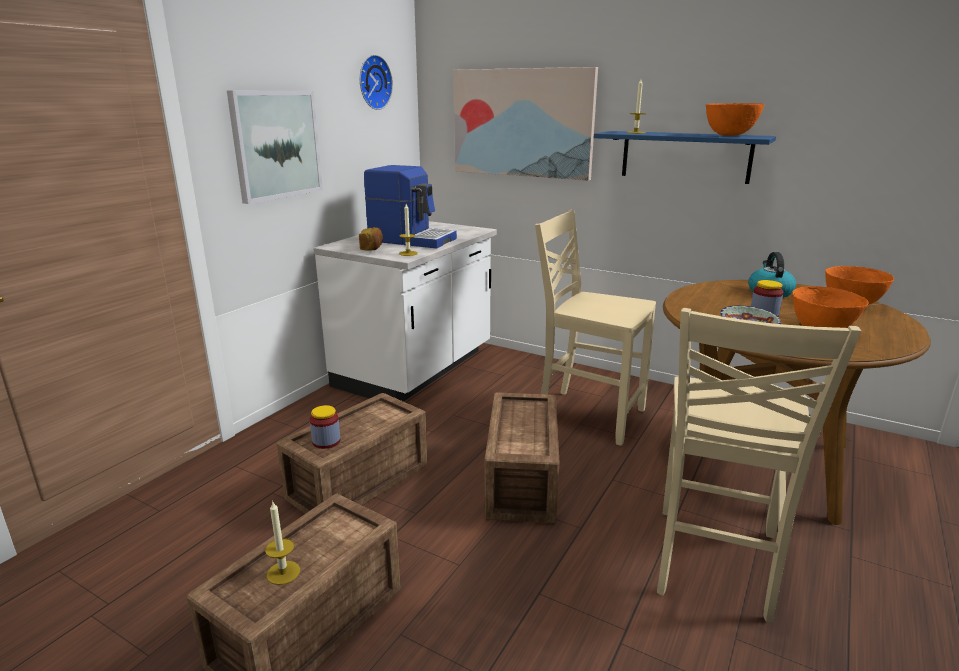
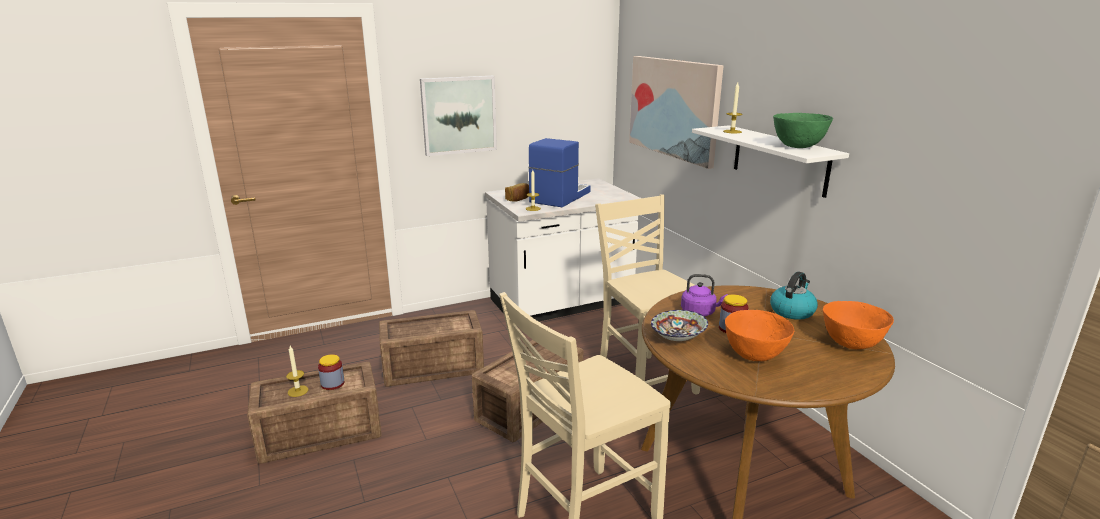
camera: 35 degrees right, 0 degrees up
(326, 441) = (404, 330): jar -> jar (332, 384)
(373, 82) = (562, 66): wall clock -> none
(412, 239) = (559, 197): coffee machine -> coffee machine turned 120 degrees counterclockwise
(685, 156) = (779, 160): blue shelf -> white shelf
(716, 310) = (700, 312): none -> purple kettle
(729, 135) = (798, 147): orange bowl -> green bowl

